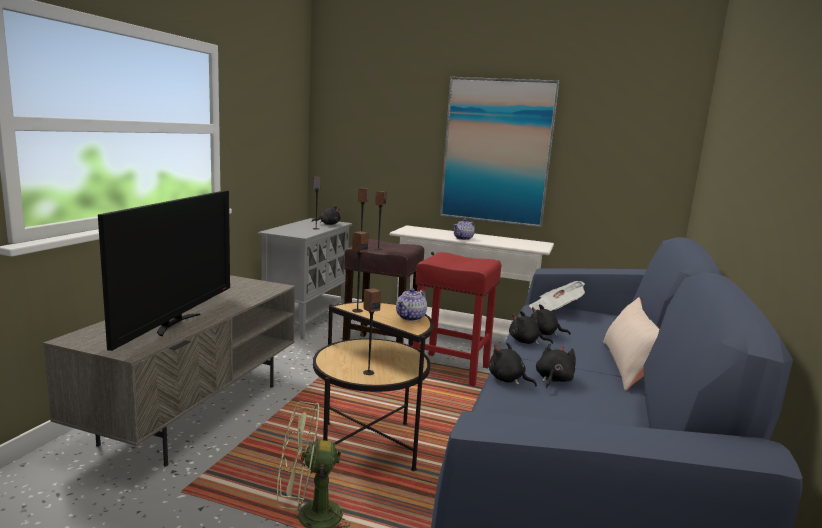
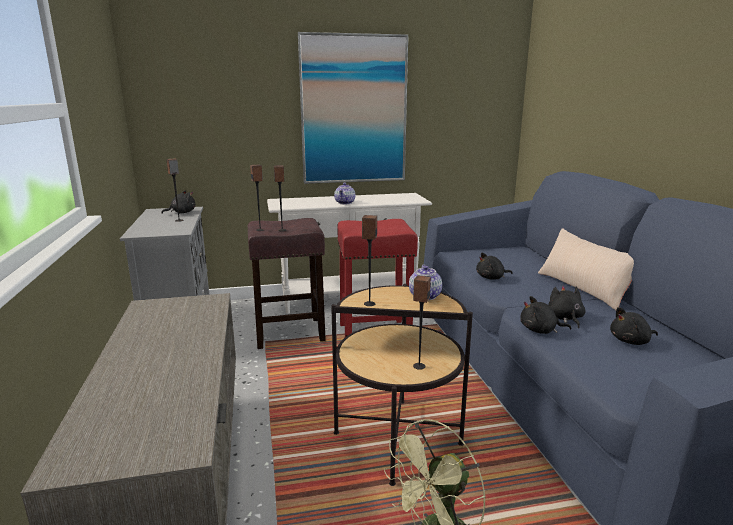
camera: 30 degrees left, 5 degrees up
(175, 323) = (175, 387): television -> none
(526, 342) = (494, 290): black plush toy -> black plush toy (631, 341)
(555, 309) = (465, 253): newspaper -> none

